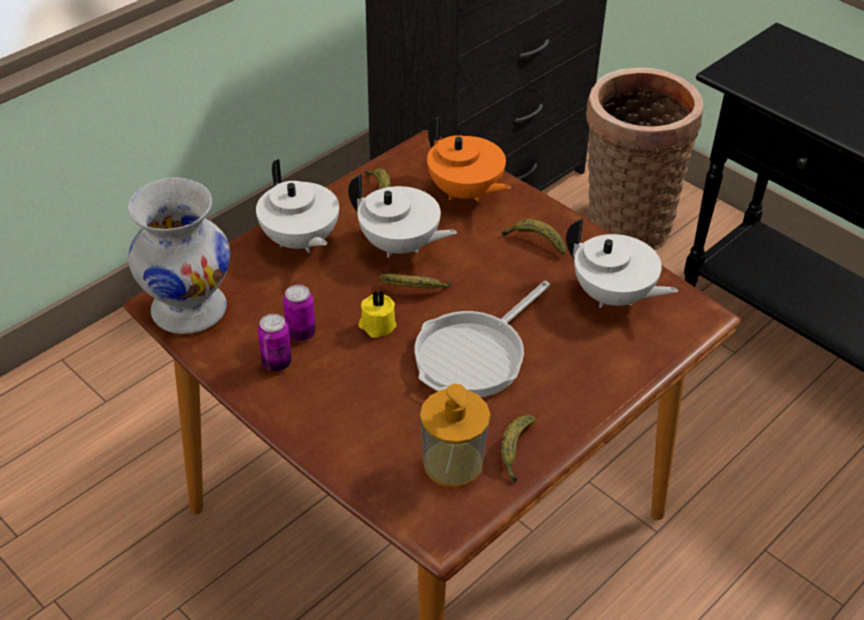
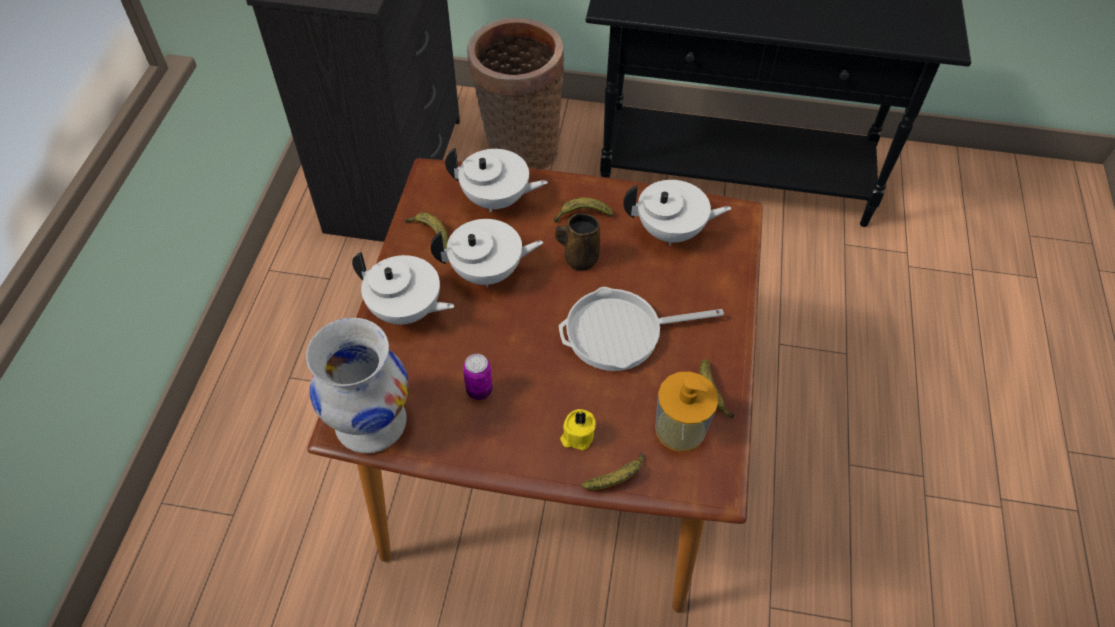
camera: 35 degrees left, 10 degrees up
(276, 363) = (483, 427): can -> none
(377, 325) = (530, 350): yellow candle -> yellow candle (577, 436)
(415, 289) = (531, 303): banana -> banana (617, 478)
(465, 192) = (496, 200): orange teapot -> white teapot
(475, 355) = (620, 333): frying pan -> frying pan turned 75 degrees clockwise
(496, 275) = (579, 258): none -> brown mug

